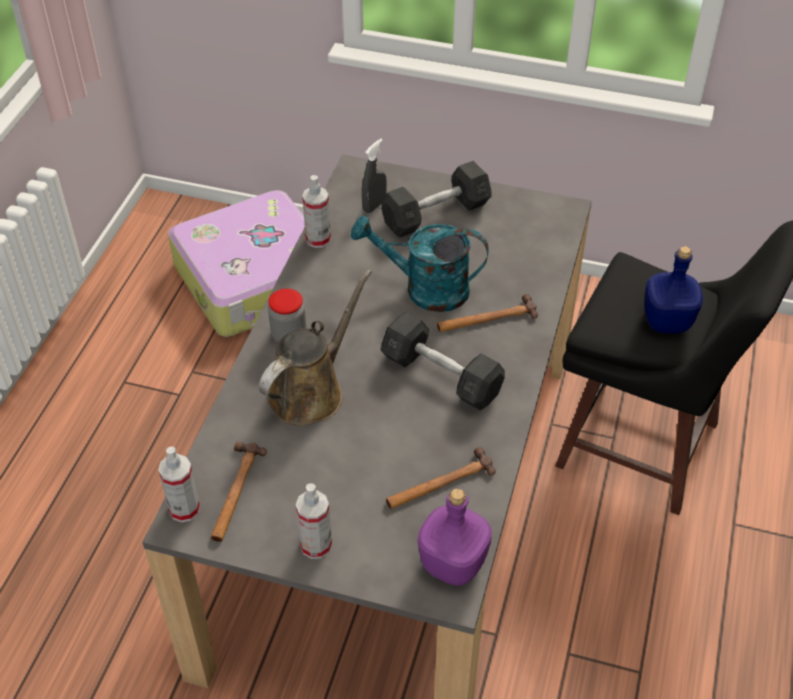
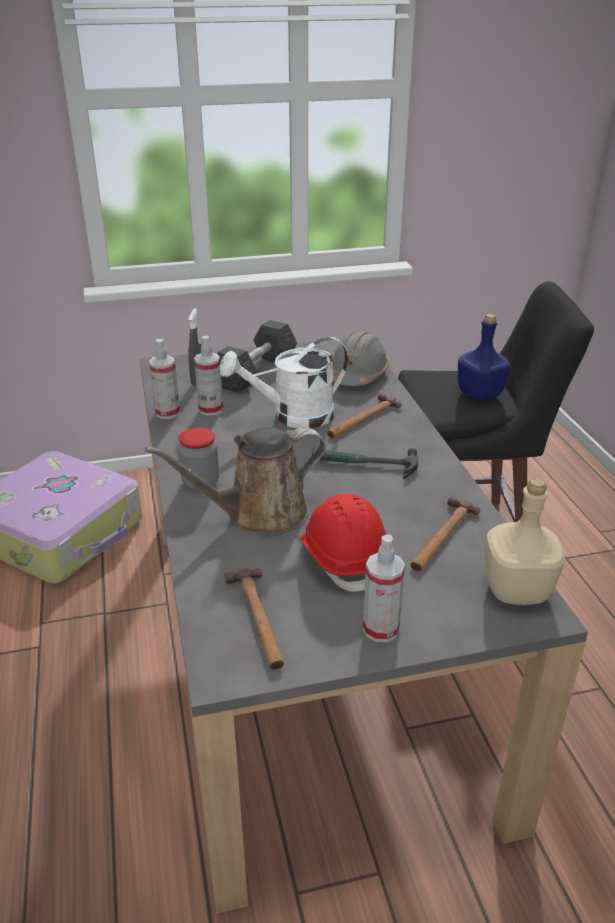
camera: 30 degrees left, 15 degrees down
(184, 509) = (215, 655): spray bottle -> spray bottle (210, 409)
(311, 391) = (259, 514): brown watering can -> brown watering can turned 120 degrees counterclockwise
(342, 467) = (344, 558): none -> red hard hat
(425, 289) = (293, 417): turquoise watering can -> white watering can
(441, 375) = (364, 465): grey dumbbell -> hammer
(451, 563) = (515, 590): purple bottle -> beige bottle
(532, 256) = (357, 375): none -> grey hard hat

